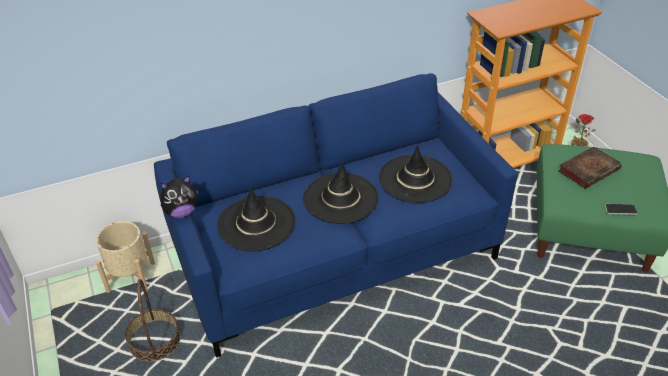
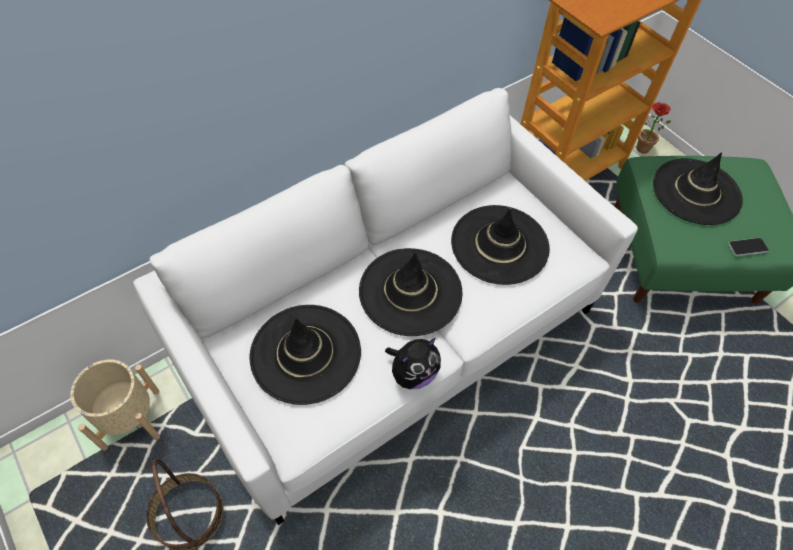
camera: 15 degrees left, 15 degrees up
(182, 212) = (199, 368): plush toy -> plush toy (413, 373)
(335, 253) = (393, 336): blue sofa -> white sofa
(589, 169) = (696, 192): book -> black hat

